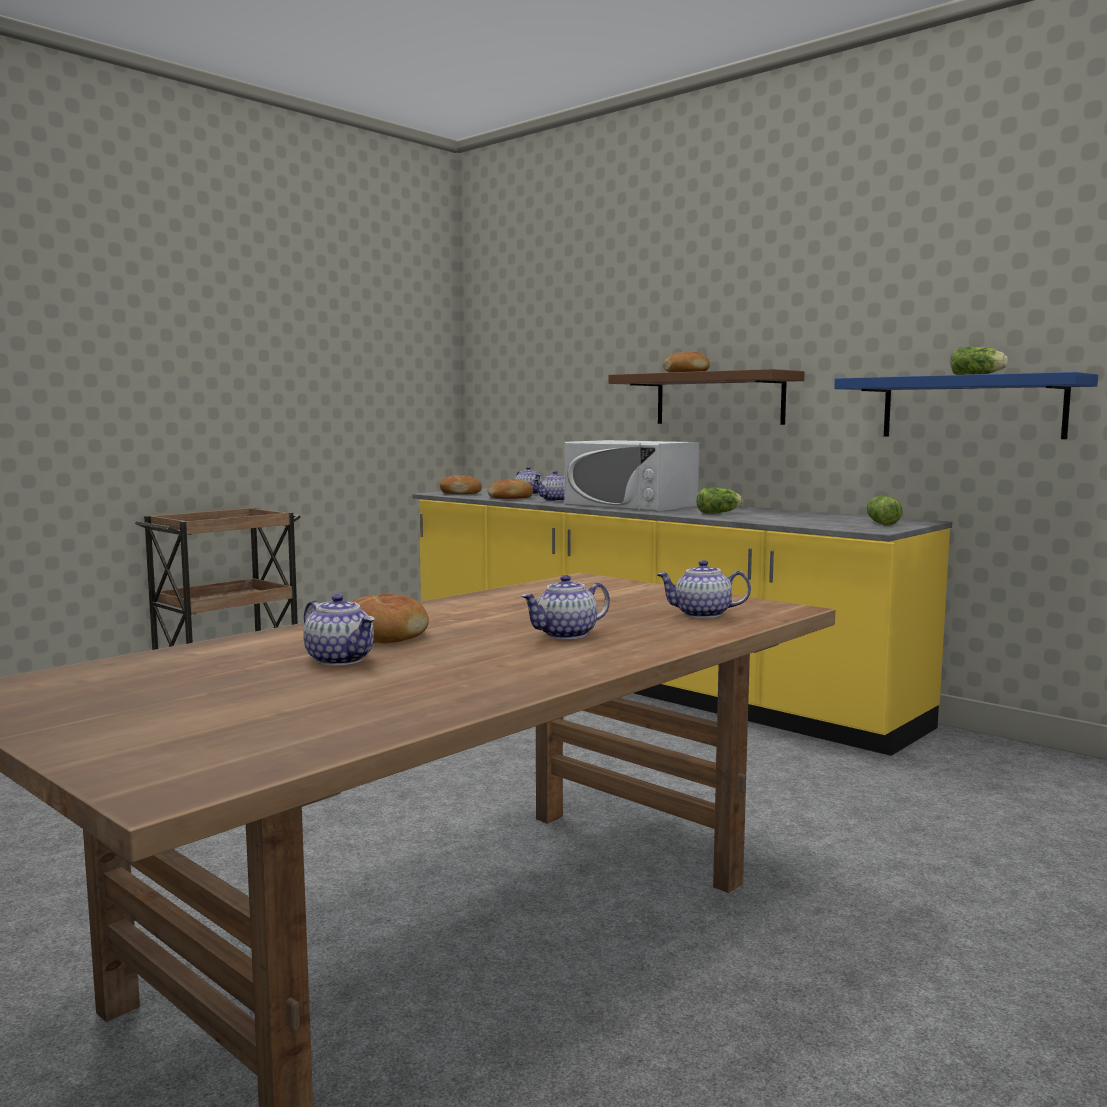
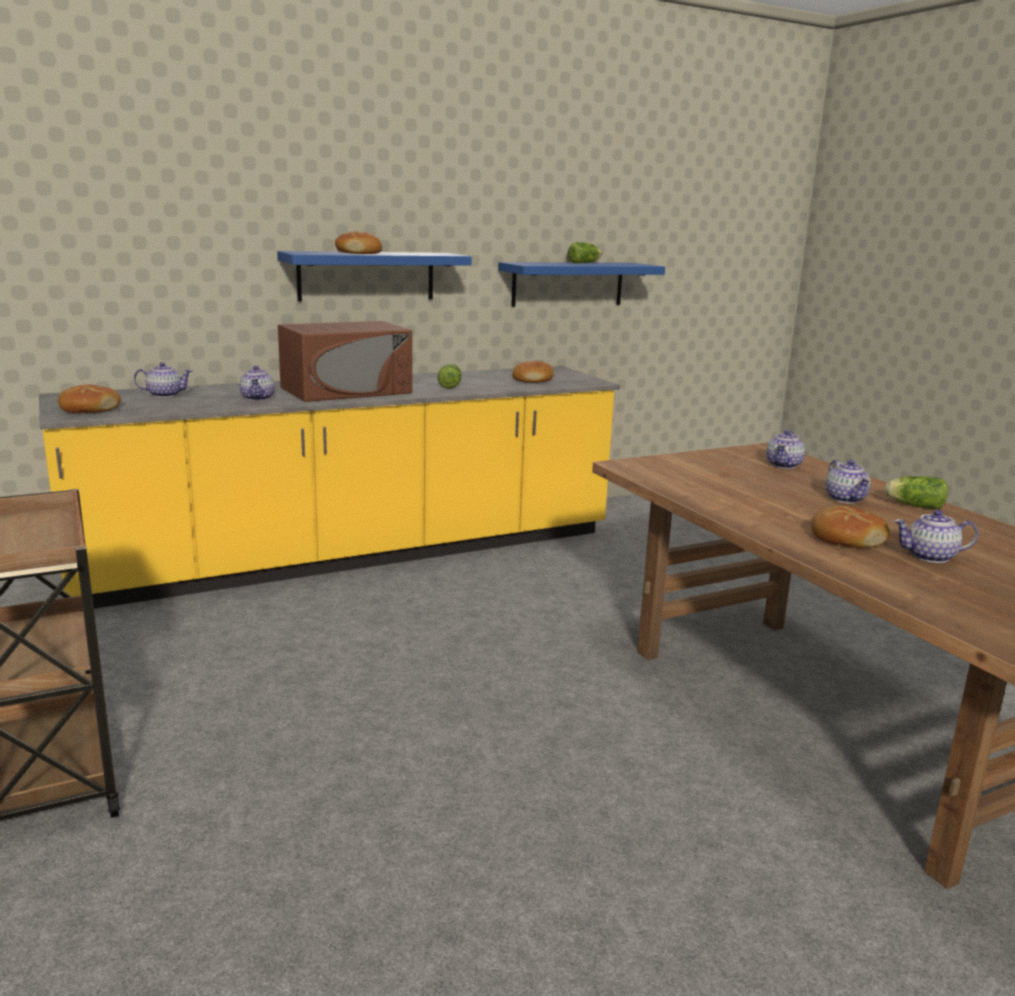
camera: 70 degrees left, 10 degrees up
(341, 660) = (930, 557): teapot -> teapot turned 150 degrees counterclockwise
(510, 498) = (200, 405): bread -> bread (533, 380)
(631, 505) = (346, 390): white microwave -> brown microwave
(719, 399) = (366, 276): brown shelf -> blue shelf
(881, 523) = (561, 375): lettuce -> lettuce (912, 505)

